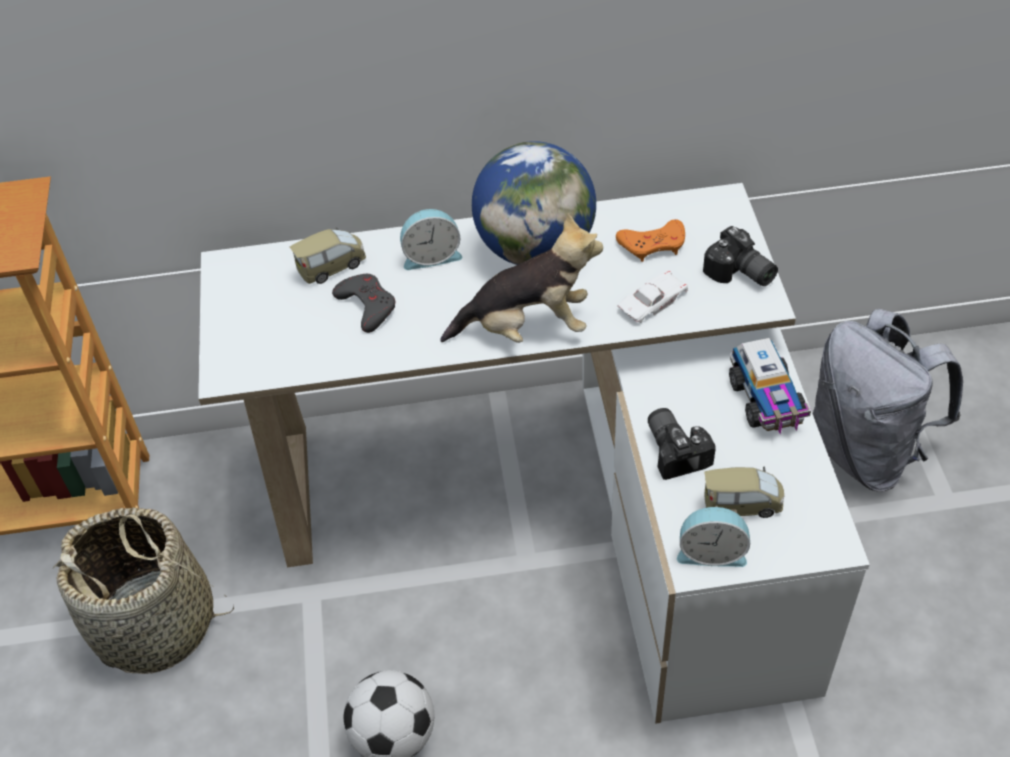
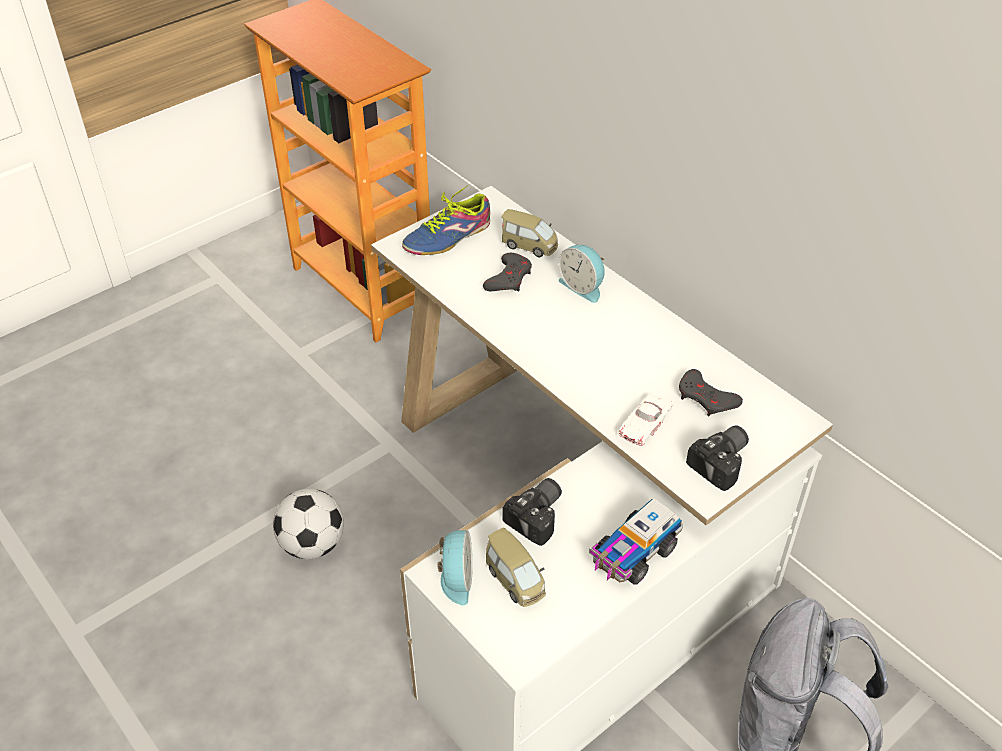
camera: 55 degrees right, 5 degrees down
(156, 624) = (317, 383): basket -> none
(254, 325) = (448, 237): none -> shoe
(527, 327) = (557, 365): plush toy -> none
(535, 249) = (638, 335): globe -> none
(652, 301) = (645, 422): white toy car -> white toy car turned 105 degrees clockwise
(653, 244) = (706, 398): orange game controller -> grey game controller
(711, 551) = (456, 579): alarm clock -> alarm clock turned 150 degrees counterclockwise
(739, 274) = (723, 463): camera -> camera turned 150 degrees counterclockwise

